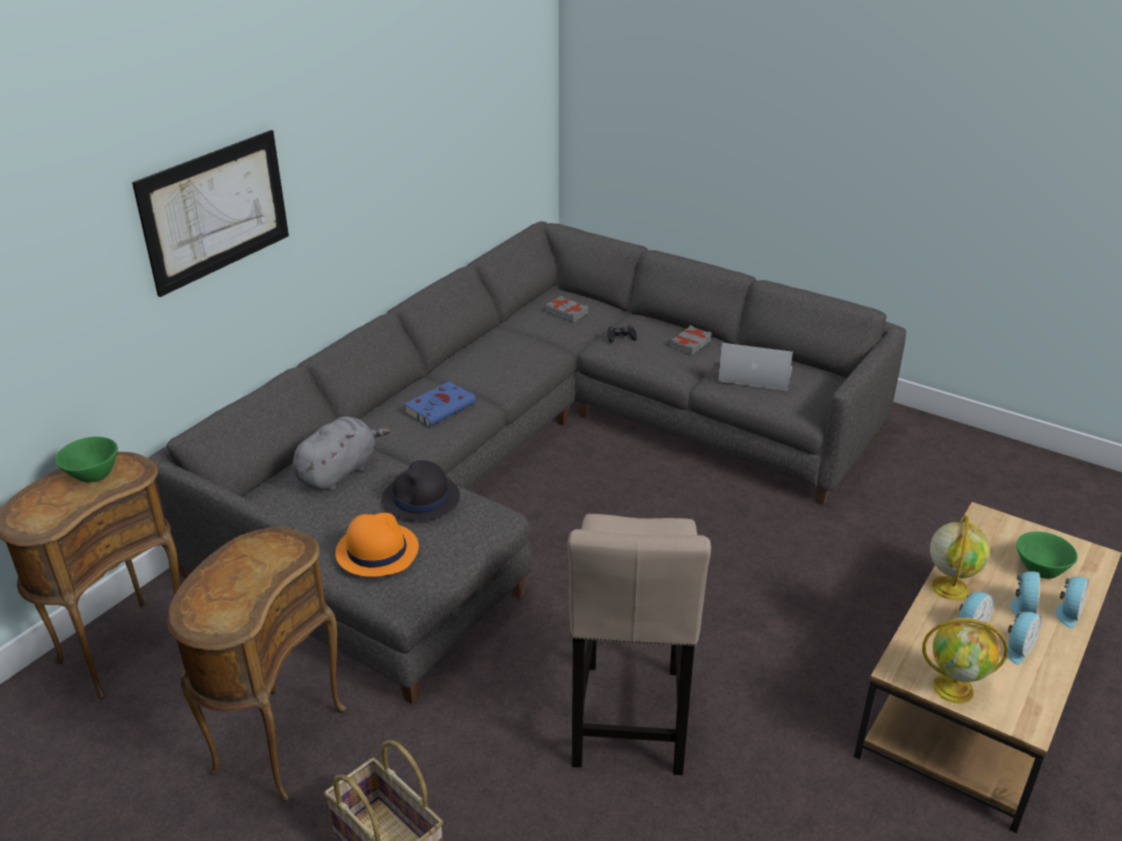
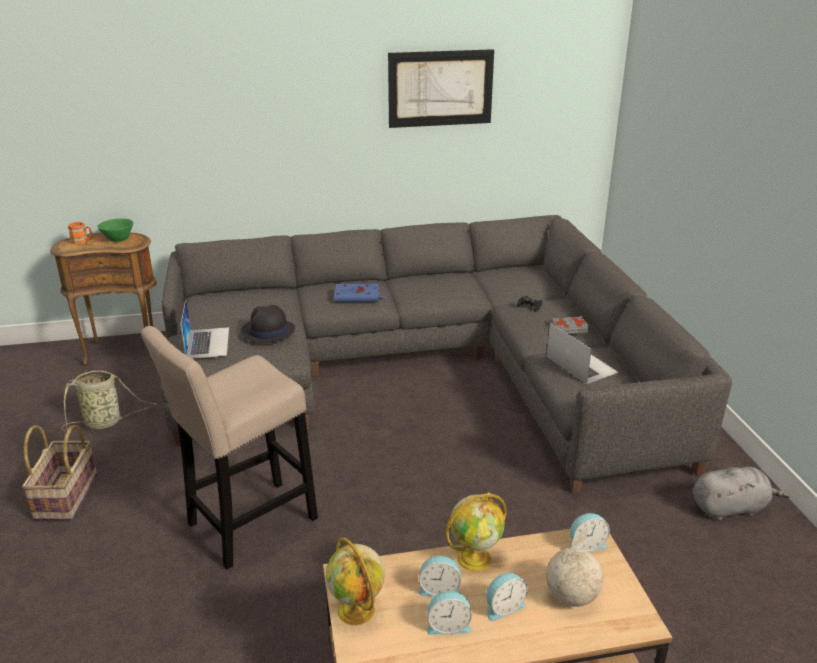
camera: 45 degrees right, 5 degrees down
(42, 504) = (82, 241): none -> orange mug
(215, 211) = (253, 117): picture -> picture (440, 88)
(275, 741) = (106, 422): brown side table -> basket
(339, 472) = (258, 302): grey plush toy -> grey plush toy (730, 508)
(376, 550) = (207, 342): orange hat -> laptop
(567, 312) = (520, 280): grey book -> none
(1041, 568) = (572, 596): green bowl -> globe
(1067, 612) = (534, 636): alarm clock -> alarm clock (585, 545)

